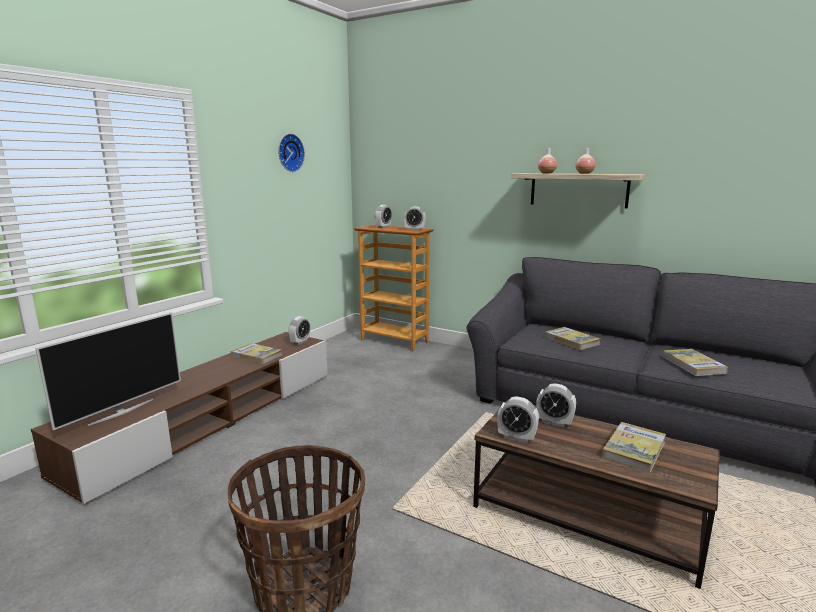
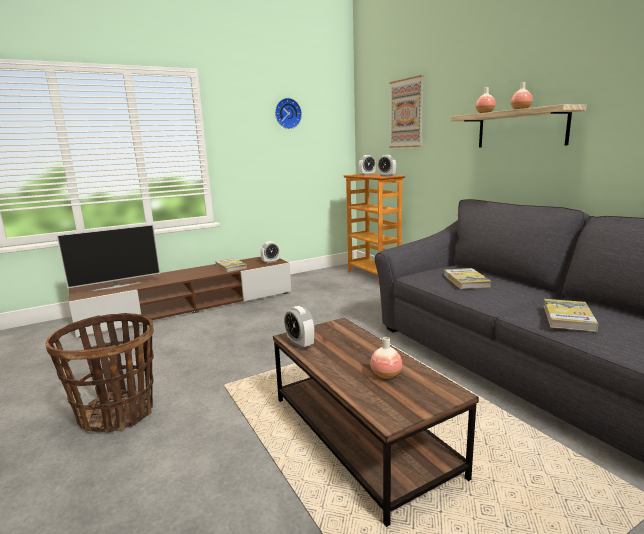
camera: 30 degrees right, 0 degrees up
(433, 162) = (406, 113): none -> picture
(554, 422) = (350, 340): alarm clock -> none
(634, 449) = (386, 375): book -> vase

